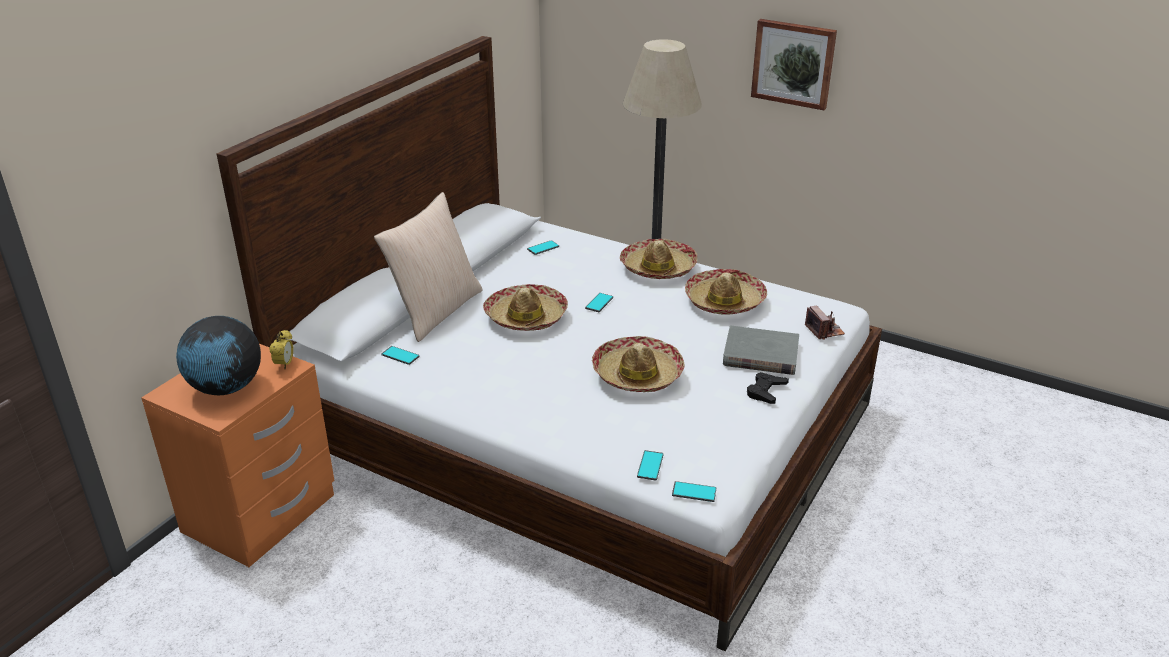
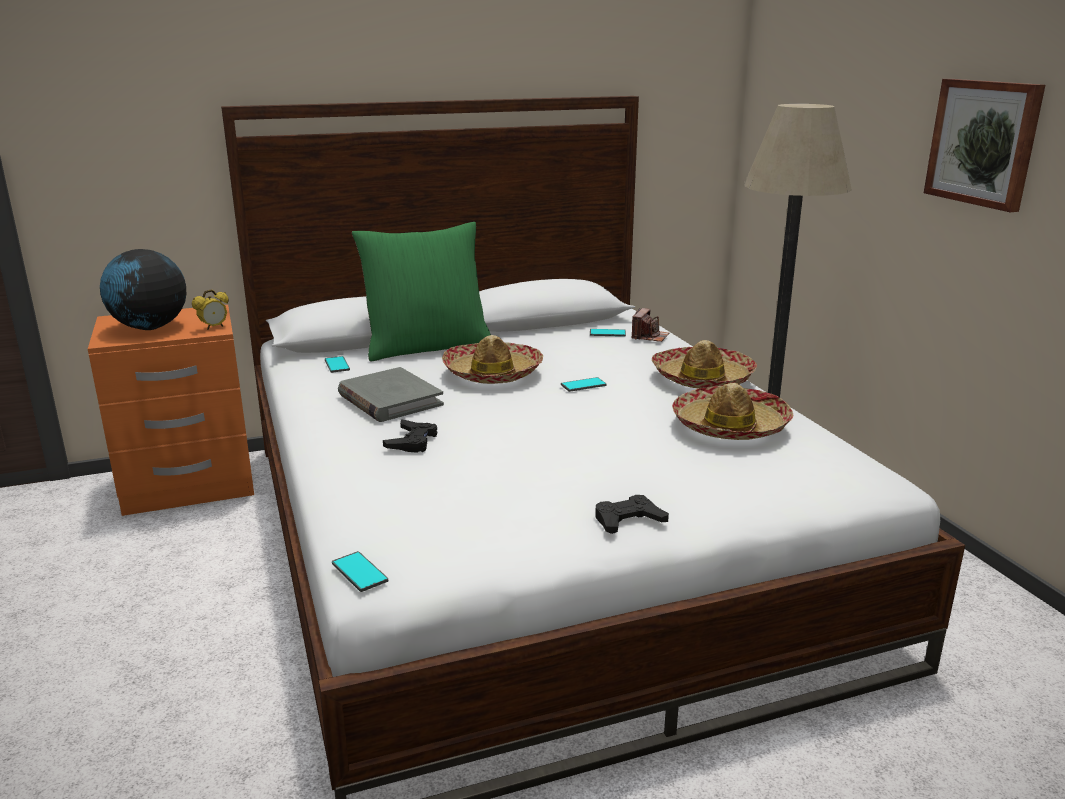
camera: 40 degrees right, 10 degrees down
(436, 311) = (427, 347): beige pillow -> green pillow
(572, 396) = (412, 441): none -> black game controller
(637, 374) = (505, 447): hat -> none
(650, 466) = (362, 526): phone -> none
(760, 355) = (686, 485): grey book -> grey book (389, 400)
(824, 330) = (820, 495): camera -> camera (649, 336)

